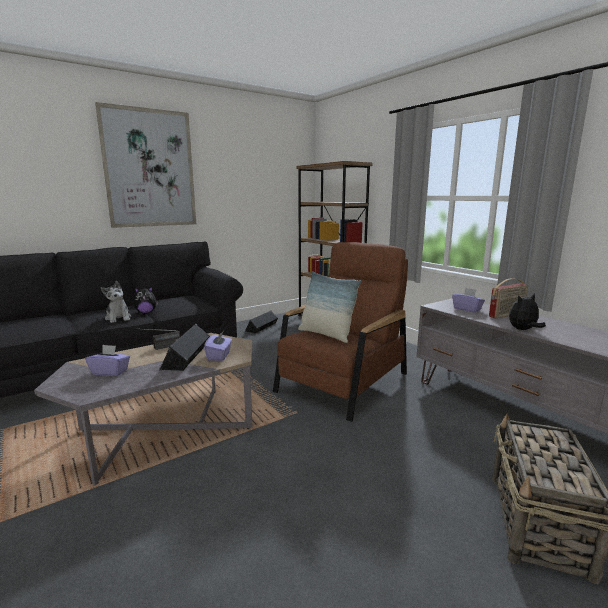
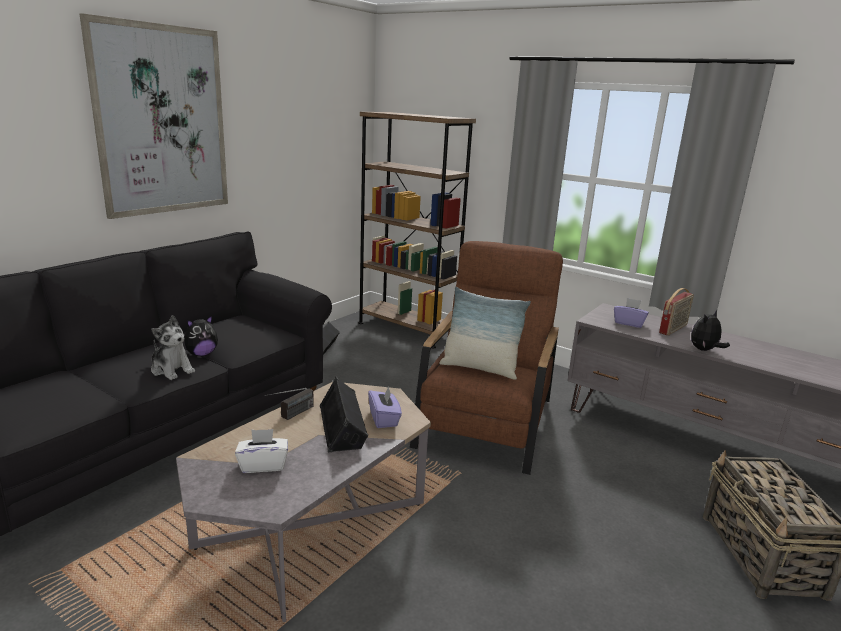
camera: 20 degrees left, 5 degrees up
(110, 371) = (263, 465): purple tissue box -> white tissue box

